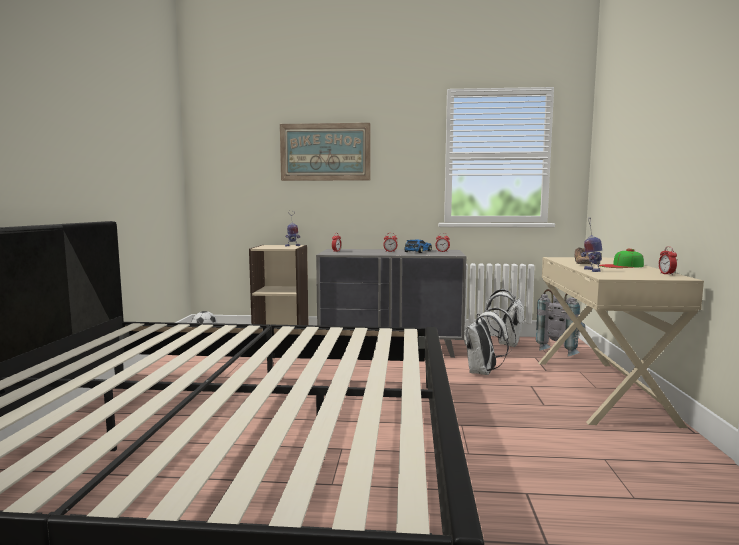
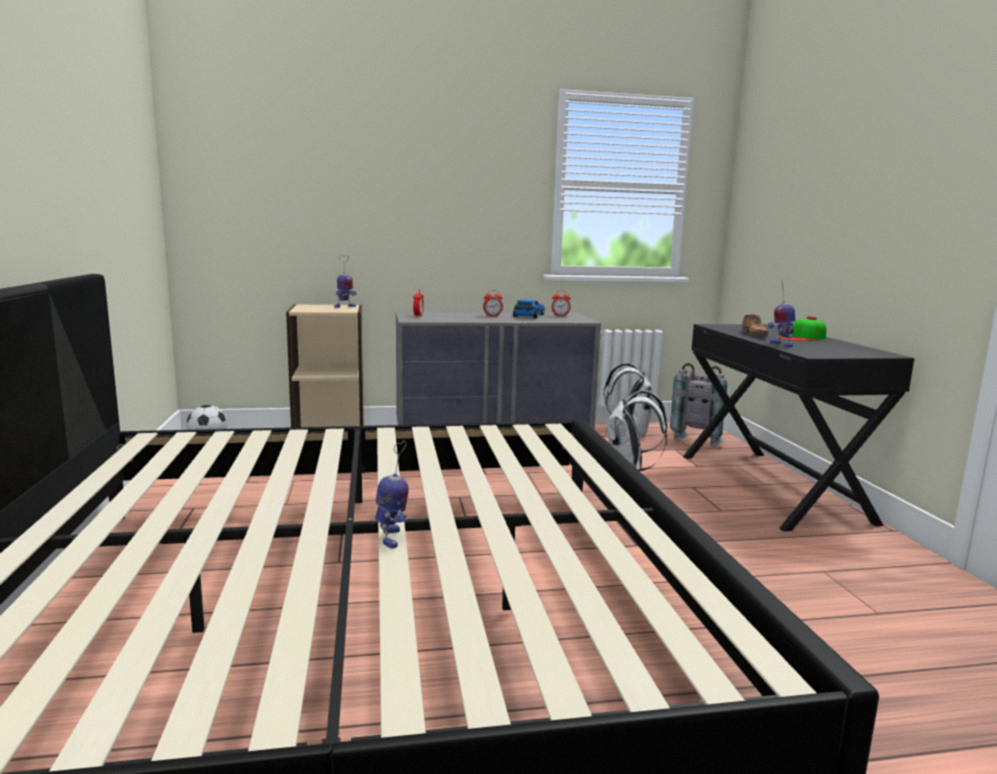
camera: 15 degrees left, 5 degrees up
(220, 394) = (392, 538): none -> toy robot
(325, 152) = (387, 169): picture -> none
(601, 390) = (772, 487): beige desk -> black desk
(666, 274) = (866, 349): alarm clock -> none

